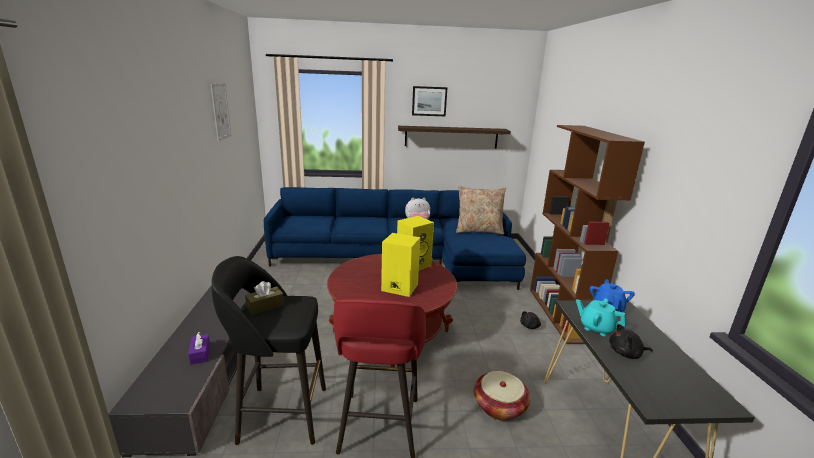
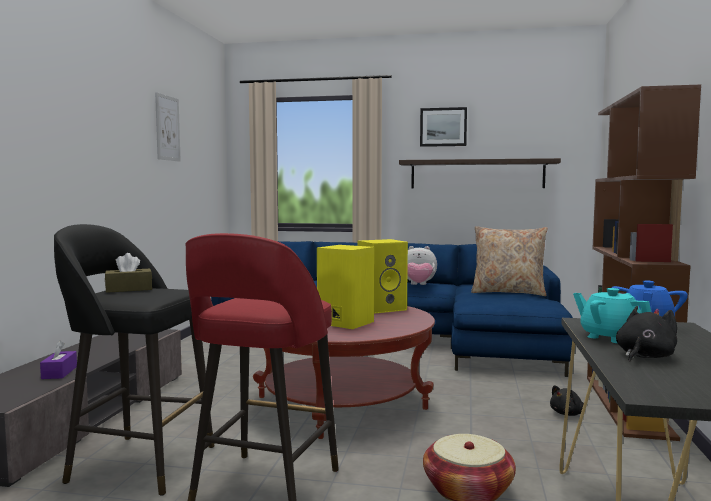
camera: 15 degrees right, 15 degrees down
(626, 353) = (644, 356): black plush toy -> black plush toy turned 120 degrees clockwise

